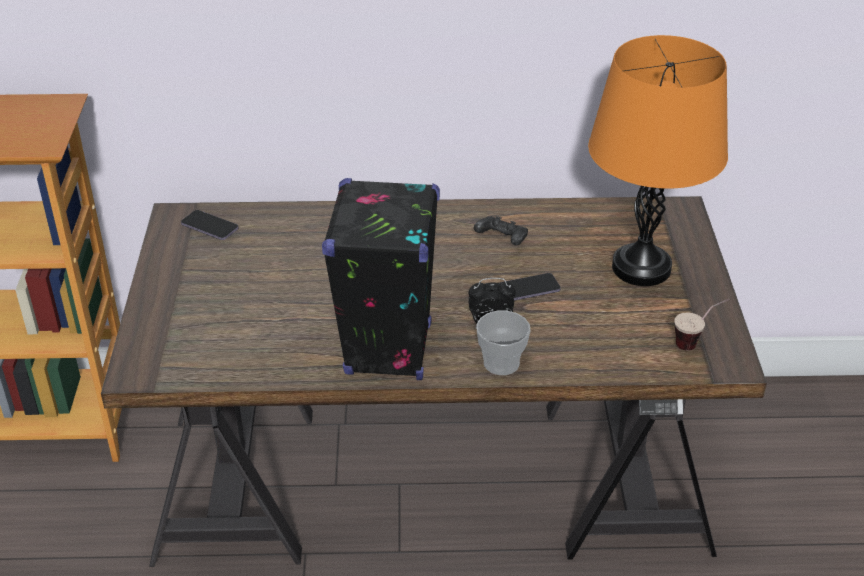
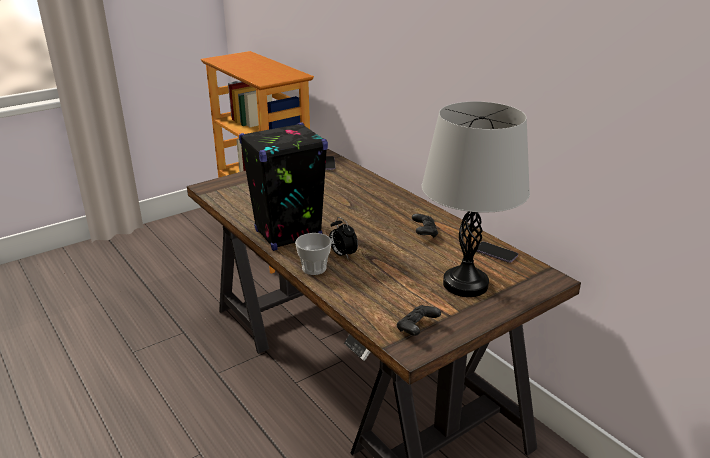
camera: 55 degrees right, 10 degrees down
(528, 289) = (391, 255): phone -> phone (495, 253)
(641, 268) = (465, 284): orange table lamp -> grey table lamp
(697, 342) = (417, 328): cup -> black game controller

